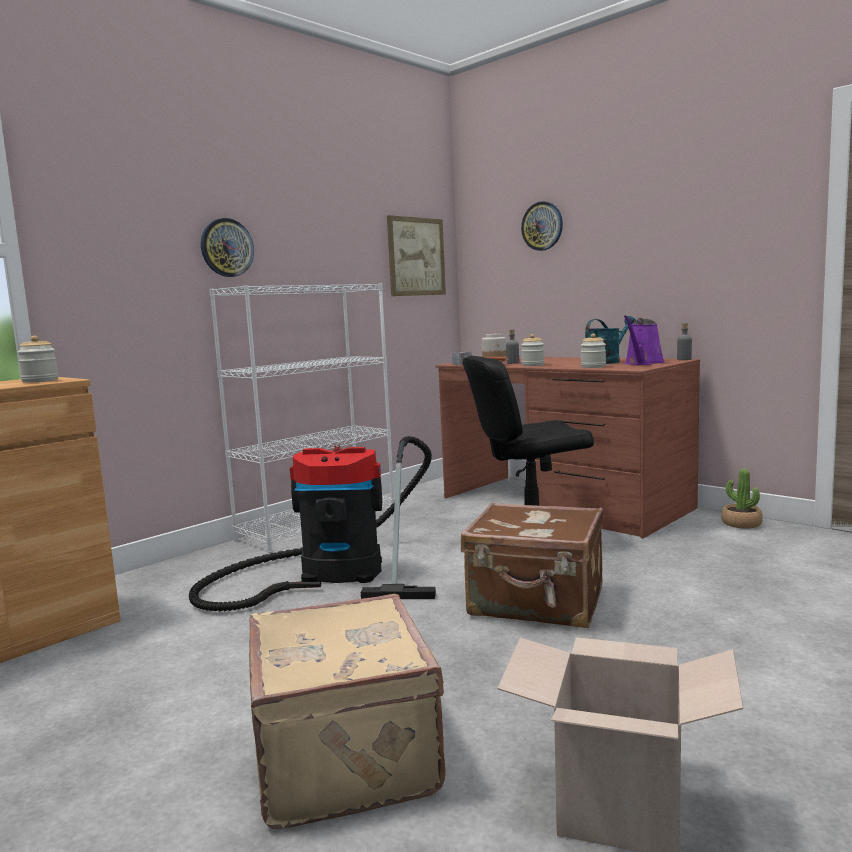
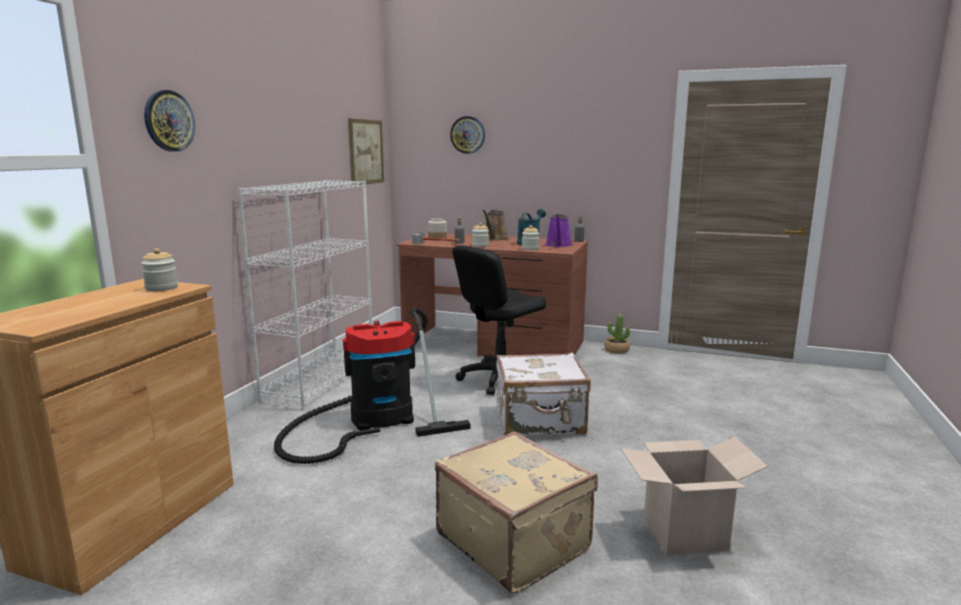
camera: 25 degrees left, 5 degrees up
(226, 247) = (246, 150): wall clock -> wall clock (169, 121)
(537, 603) = (540, 421): brown suitcase -> white suitcase
(567, 359) = (494, 239): none -> brown watering can

